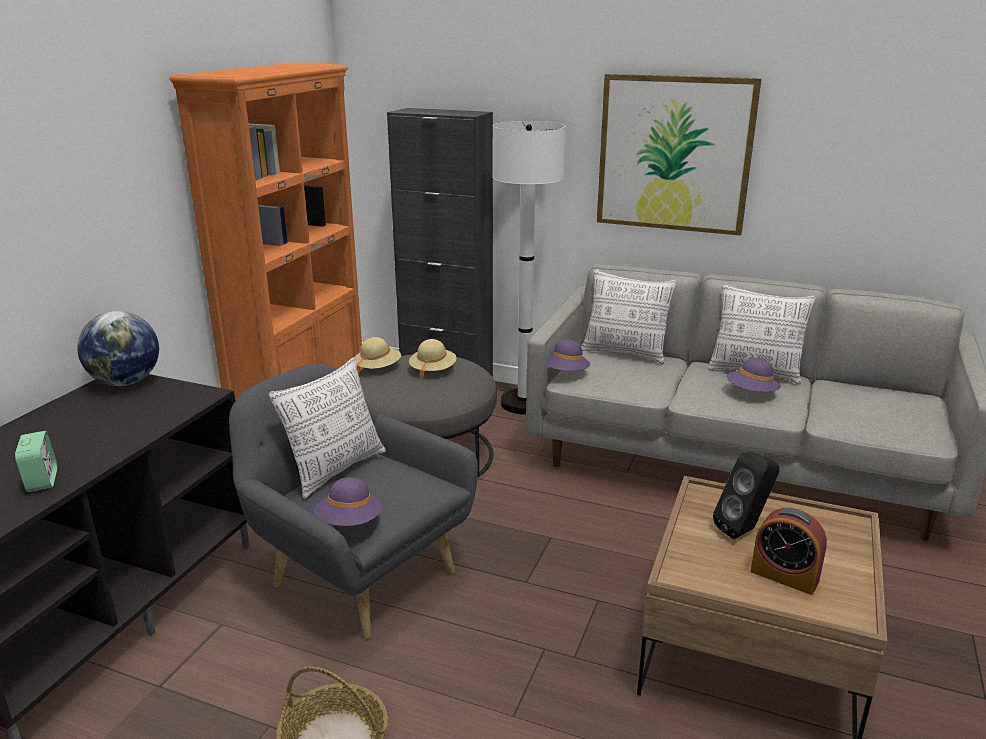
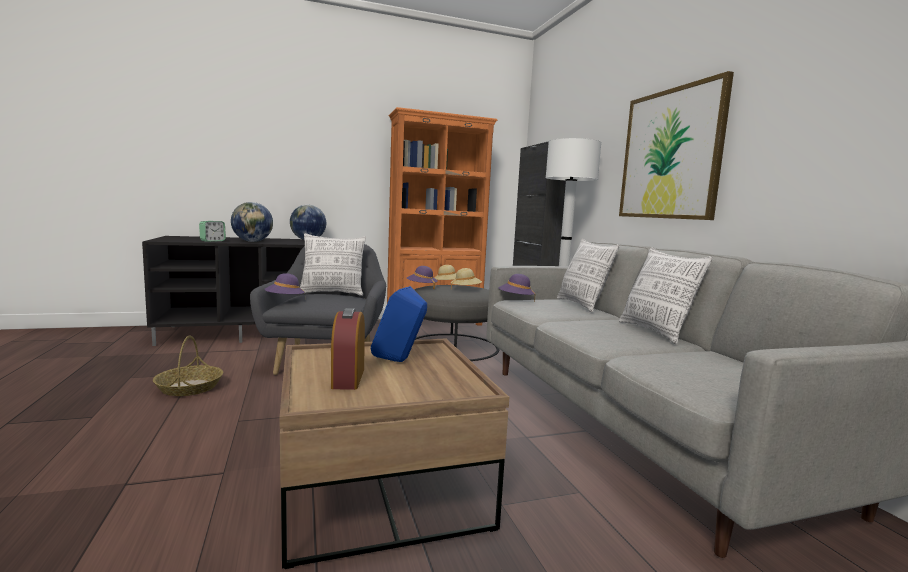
camera: 50 degrees right, 15 degrees down
(101, 441) = (252, 241): none -> globe
(744, 530) = (399, 361): black speaker -> blue speaker
(751, 393) = (614, 334): purple hat -> purple hat (421, 287)

